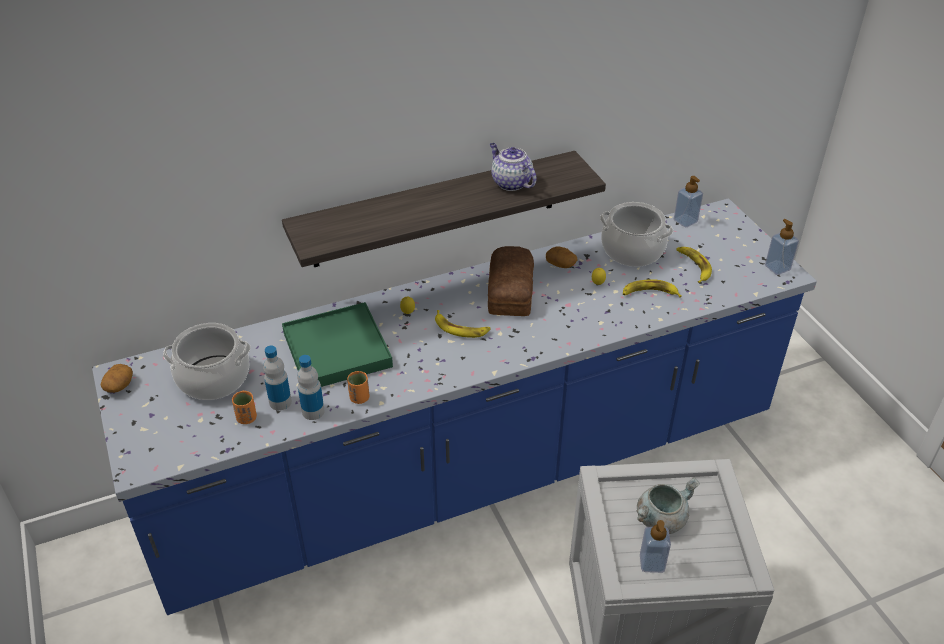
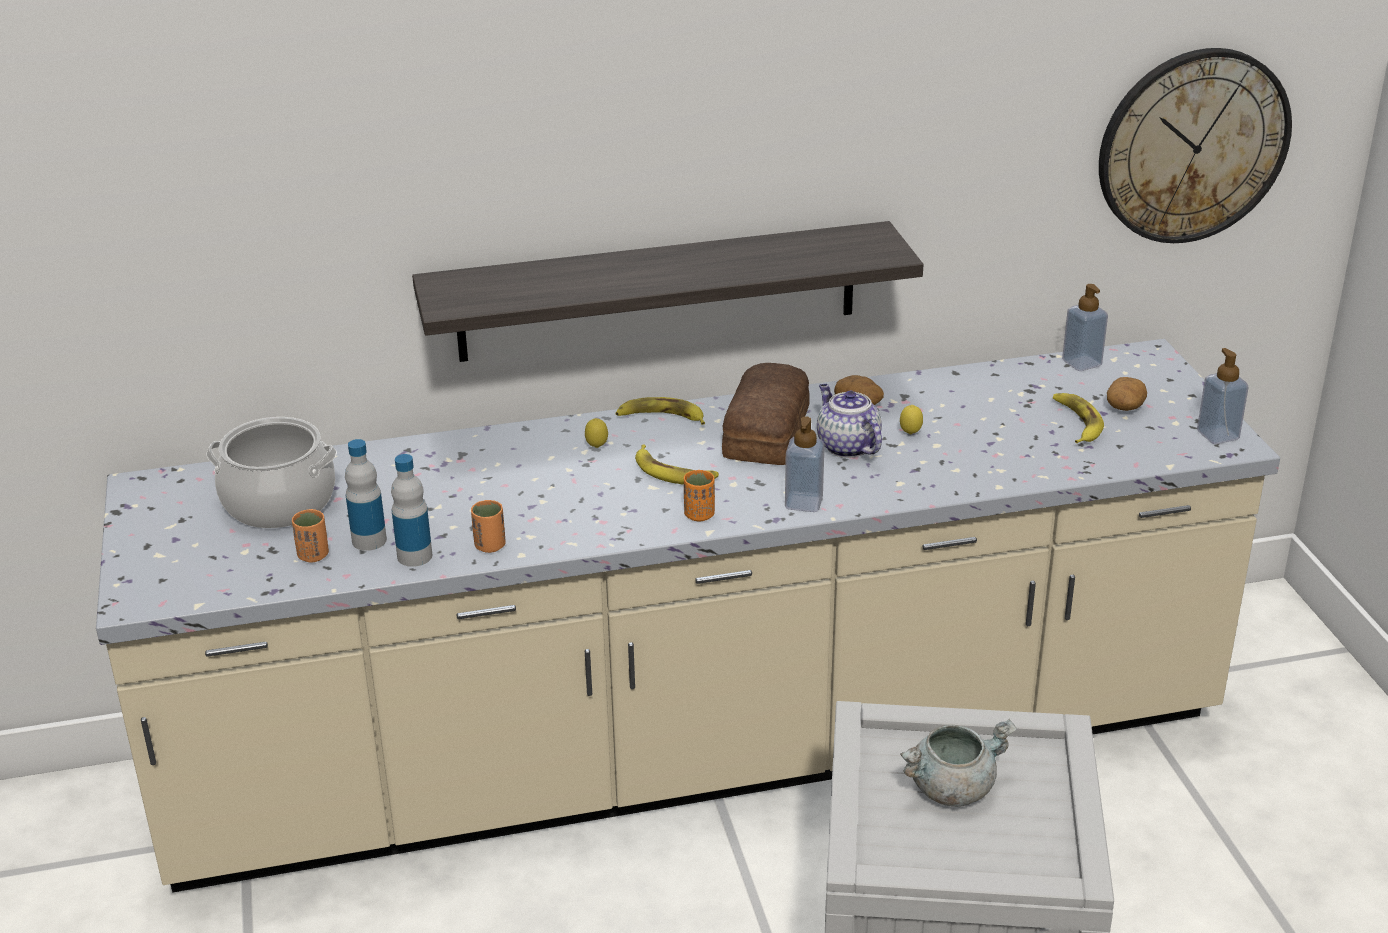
camera: 10 degrees right, 10 degrees down
(119, 386) = (139, 500): potato -> potato (1125, 406)
(336, 349) = (474, 483): green tray -> none
(472, 472) = (698, 754): blue counter -> beige counter
(485, 359) = (699, 515): none -> orange cup
(510, 183) = (773, 253): teapot -> teapot (846, 446)
(632, 250) = (980, 395): cooking pot -> none
(649, 293) = (991, 452): banana -> banana (661, 417)
(652, 563) = (920, 845): soap dispenser -> soap dispenser (803, 502)
(751, 85) = (1193, 146): none -> wall clock

